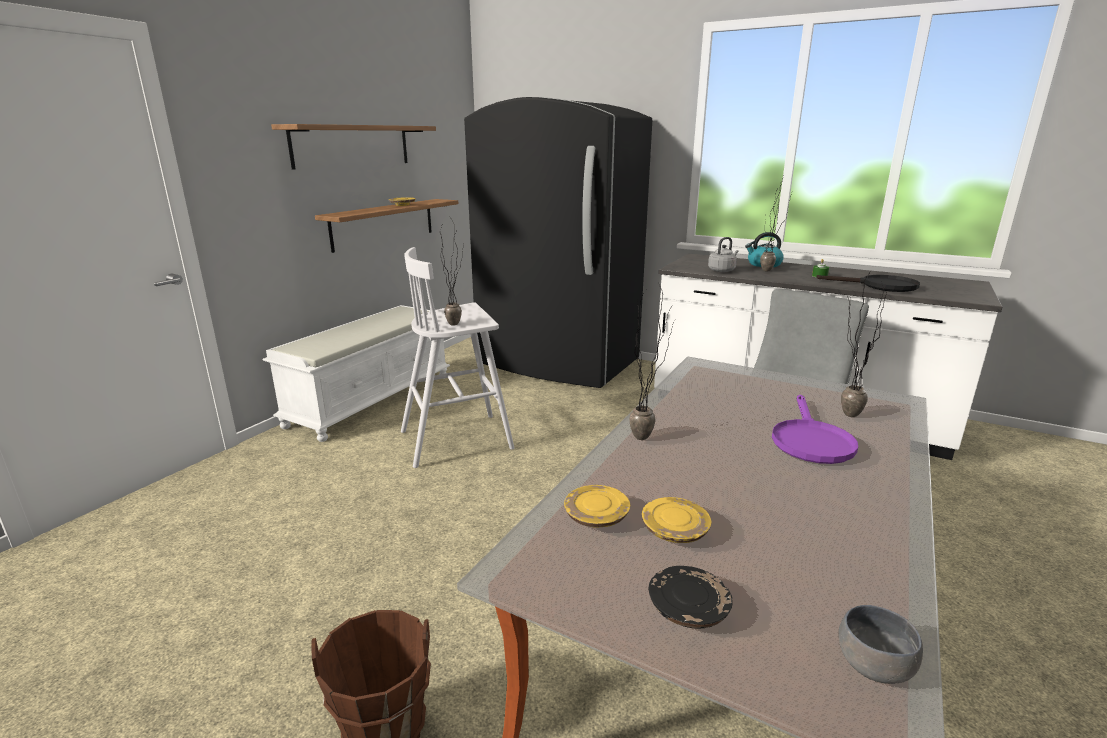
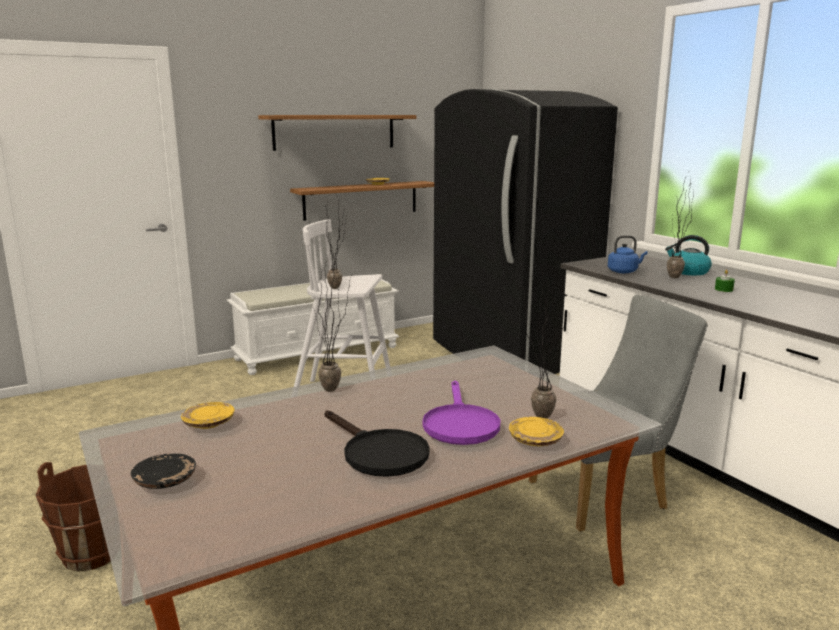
camera: 30 degrees right, 5 degrees down
(675, 530) = (239, 444): yellow plate -> yellow plate (535, 440)
(722, 270) = (624, 271): grey kettle -> blue kettle
(810, 440) = (459, 424): purple frying pan -> purple frying pan turned 45 degrees counterclockwise
(869, 665) = (204, 541): grey bowl -> none
(880, 286) = (772, 308): black frying pan -> black frying pan (378, 453)

